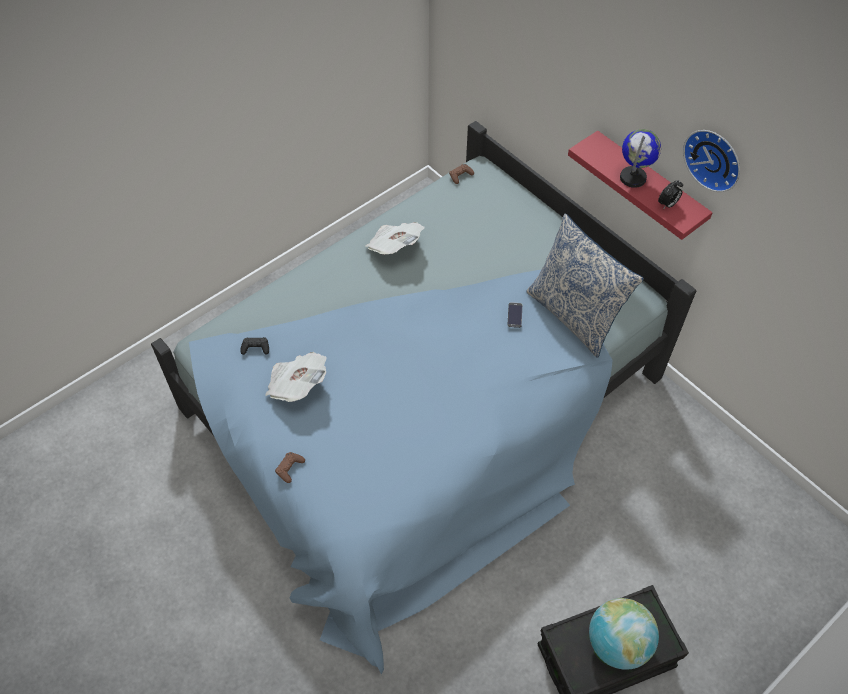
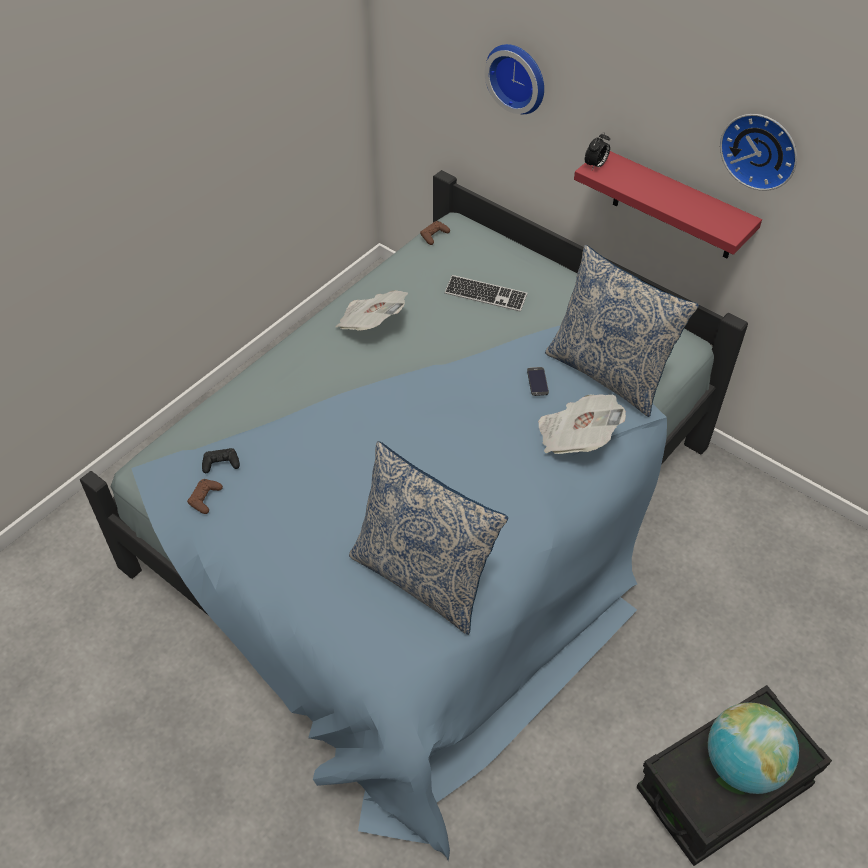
camera: 10 degrees left, 5 degrees down
(290, 468) = (295, 604): brown game controller -> brown game controller (205, 498)
(297, 385) = (284, 500): newspaper -> newspaper (576, 437)
(390, 462) = (423, 576): none -> pillow
(490, 234) = (485, 295): none -> keyboard
(537, 61) = (518, 77): none -> wall clock
(633, 178) = (659, 193): globe -> none
(667, 204) = (708, 217): alarm clock -> alarm clock (595, 165)

